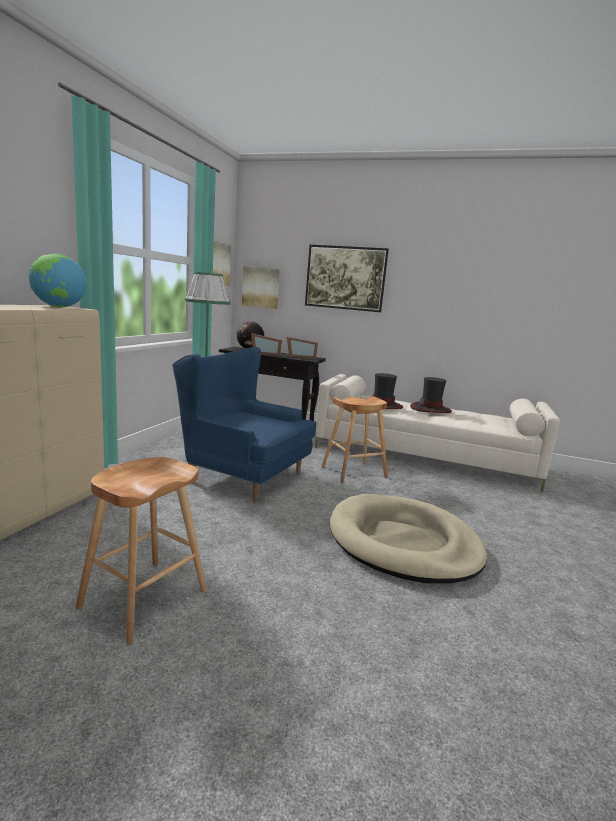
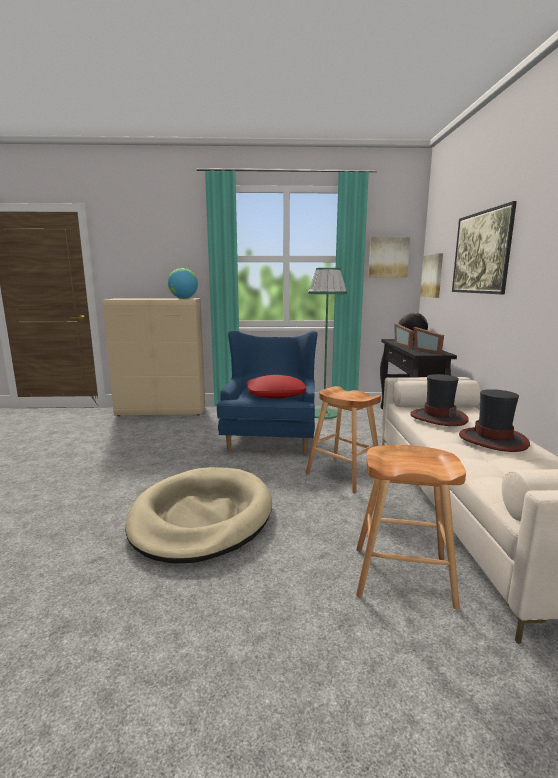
camera: 70 degrees right, 0 degrees up
(143, 599) = (90, 452): brown stool -> brown stool (402, 576)
(267, 421) = (276, 394): none -> red pillow

